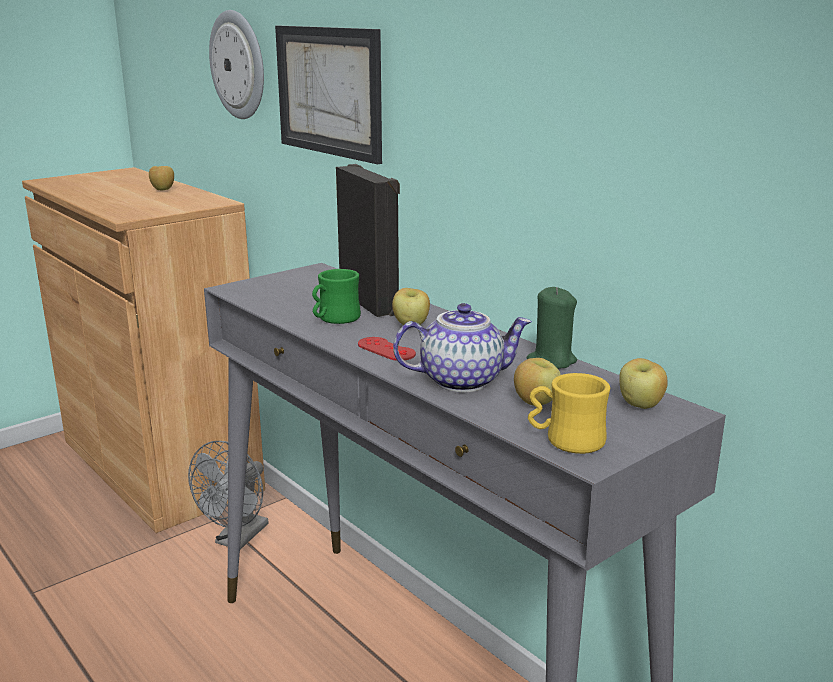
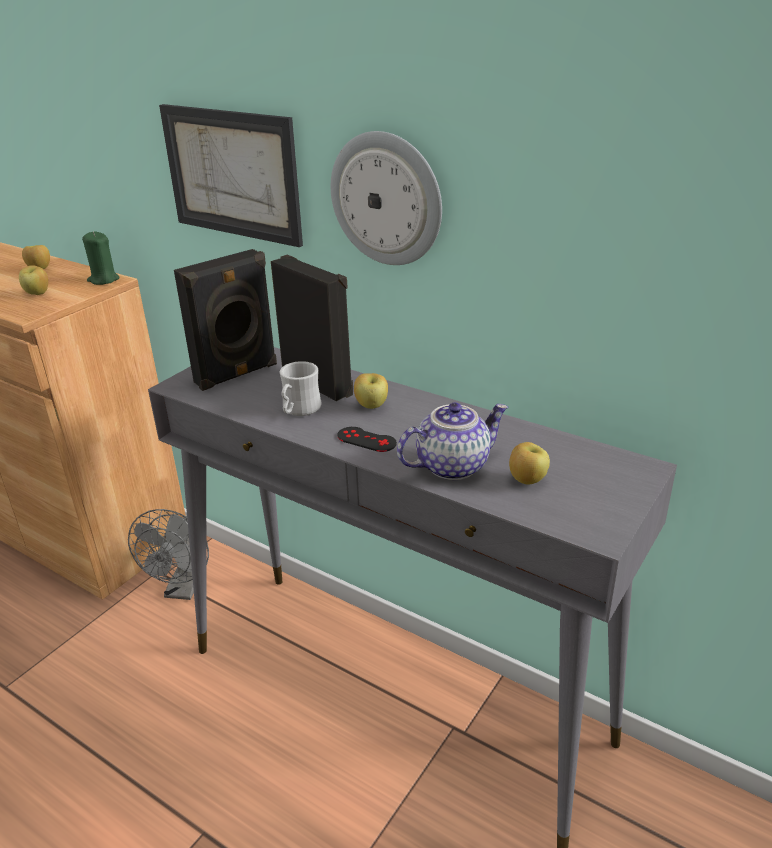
camera: 15 degrees left, 10 degrees up
(239, 65) = (113, 140): wall clock -> wall clock (387, 199)
(295, 287) = (237, 374): none -> black speaker
(334, 320) = (299, 410): green mug -> white mug
(386, 349) = (366, 439): red game controller -> black game controller
(551, 361) = (513, 428): green candle -> green candle (103, 280)
(565, 441) = (572, 518): yellow mug -> none
(640, 405) = (609, 467): apple -> apple (38, 293)

